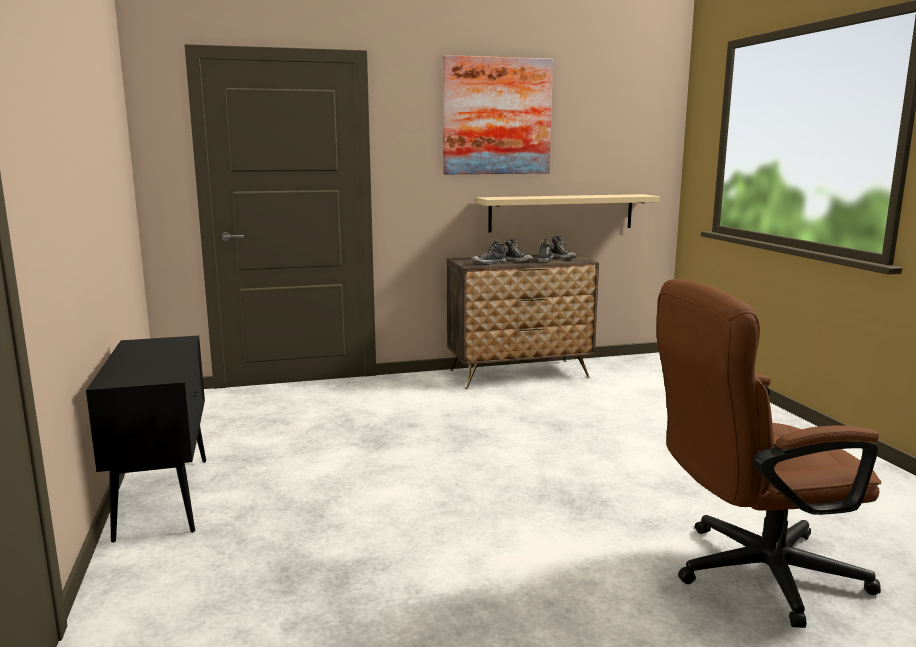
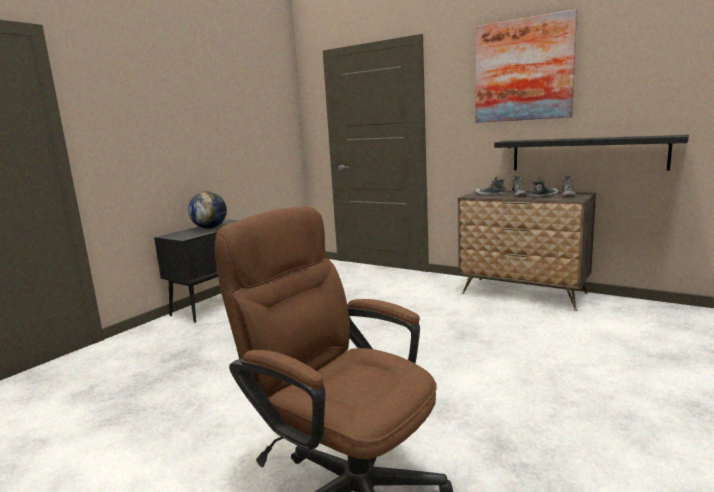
camera: 50 degrees right, 0 degrees up
(149, 357) = (210, 228): none -> globe
(561, 212) = (586, 154): beige shelf -> black shelf

